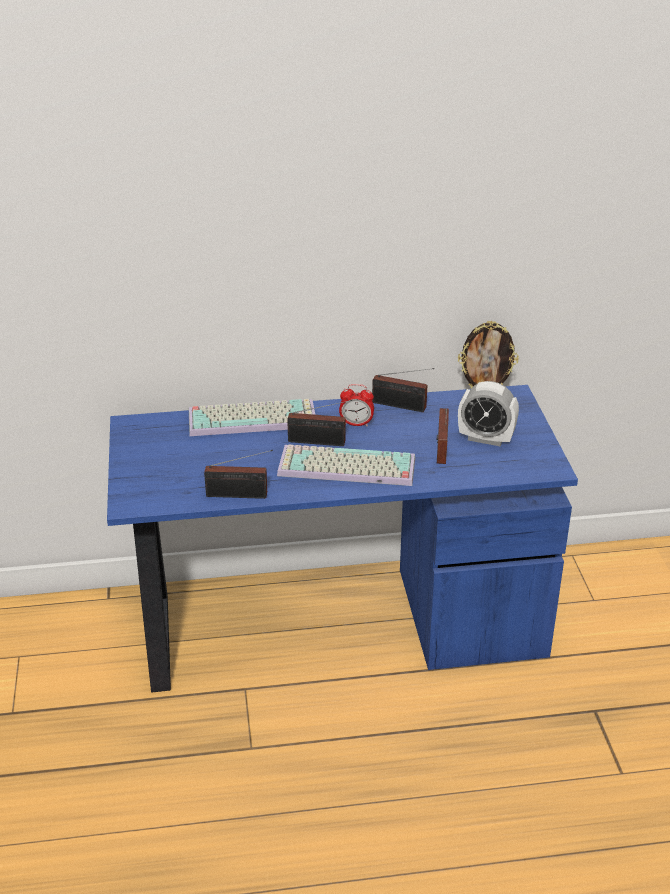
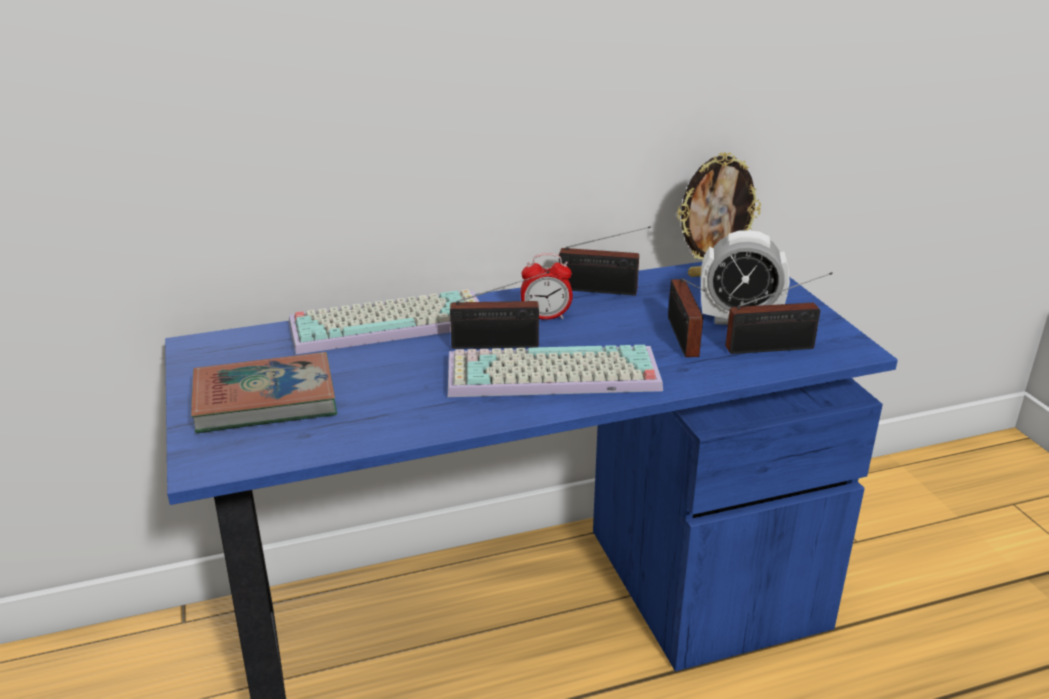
camera: 10 degrees left, 5 degrees down
(167, 467) = (265, 400): none -> book
(240, 495) = (395, 431): radio -> radio (775, 348)

